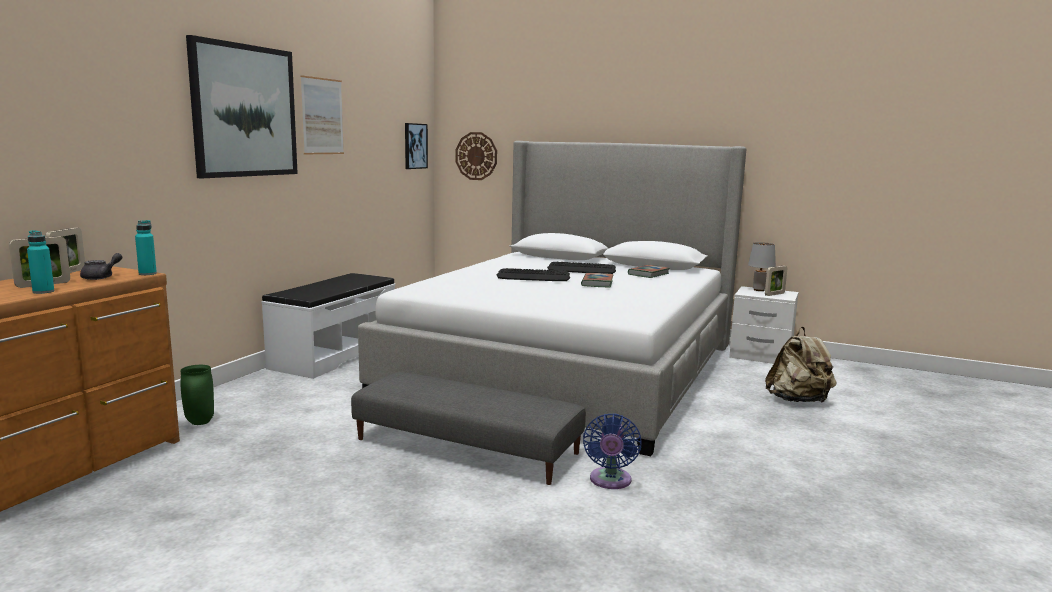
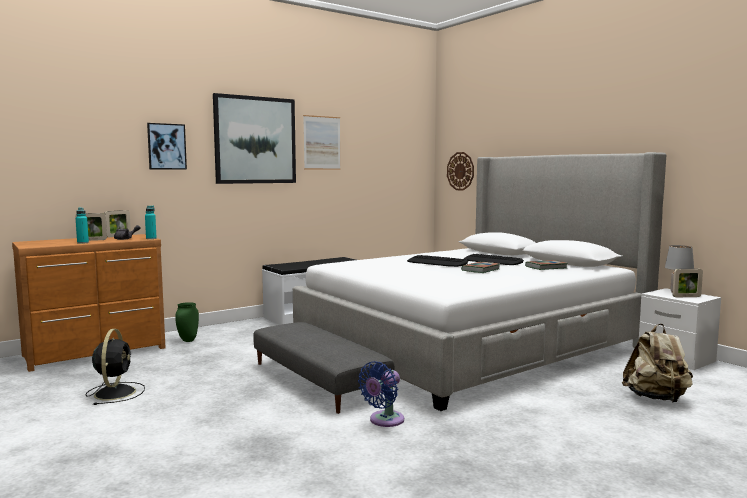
camera: 30 degrees right, 5 degrees down
(202, 528) = (115, 392): none -> black fan
(415, 146) = (413, 164): picture -> picture (166, 146)

